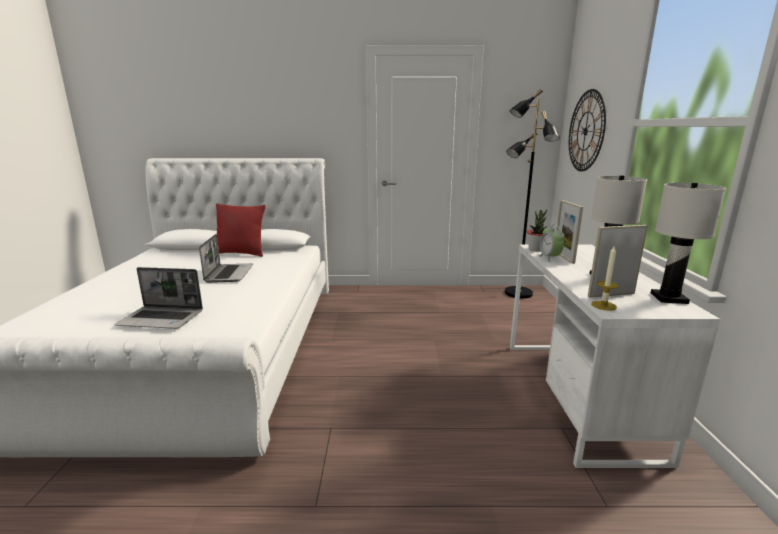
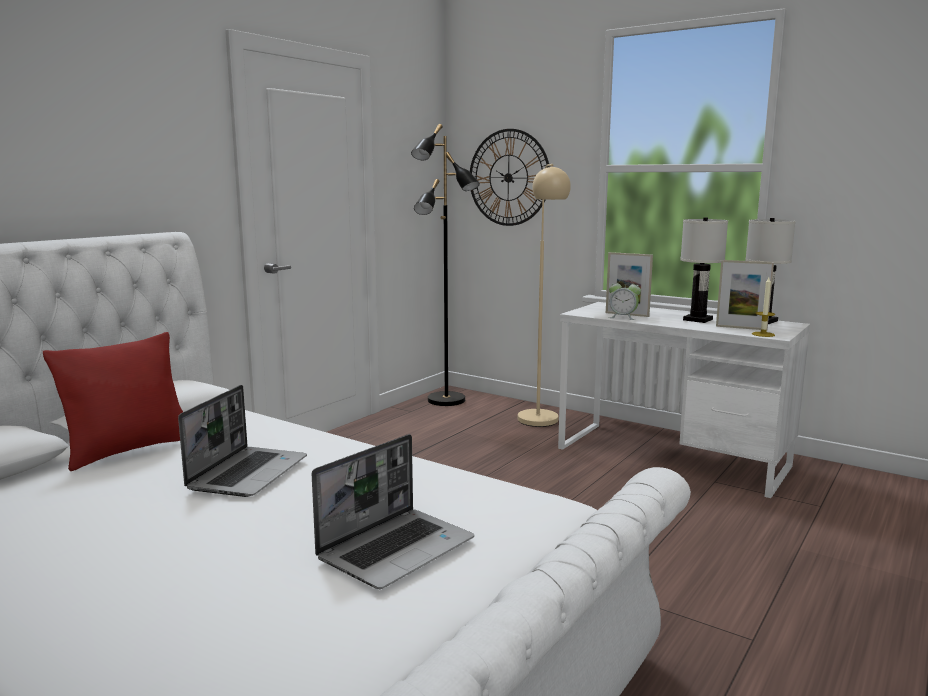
camera: 55 degrees left, 5 degrees down
(229, 274) = (248, 473): laptop -> laptop turned 75 degrees clockwise
(535, 249) = (588, 314): potted plant -> none
(538, 330) = (540, 424): none -> beige floor lamp
(611, 295) = (741, 328): picture frame -> picture frame turned 90 degrees counterclockwise

